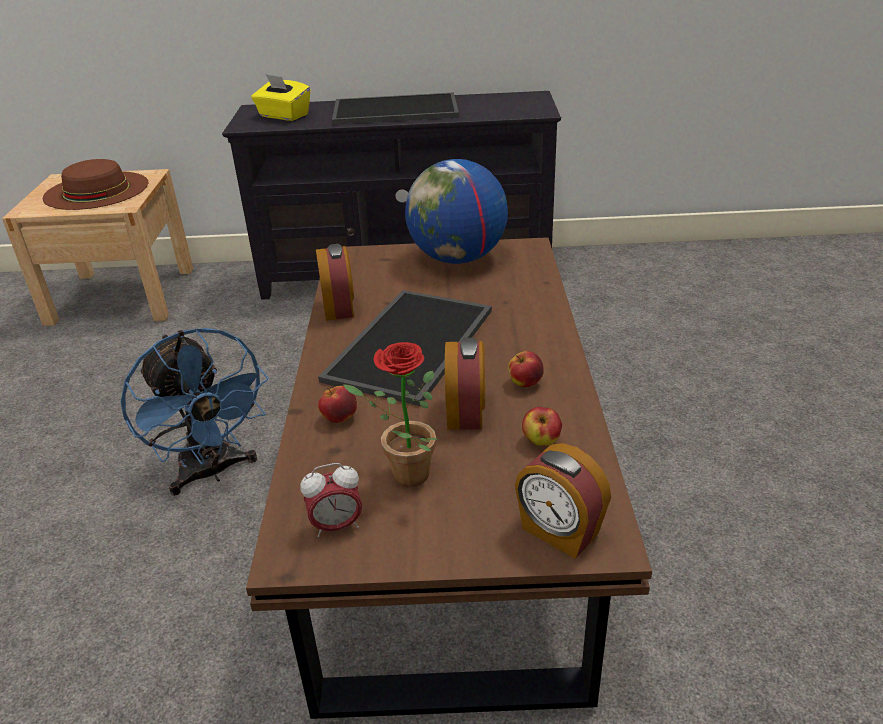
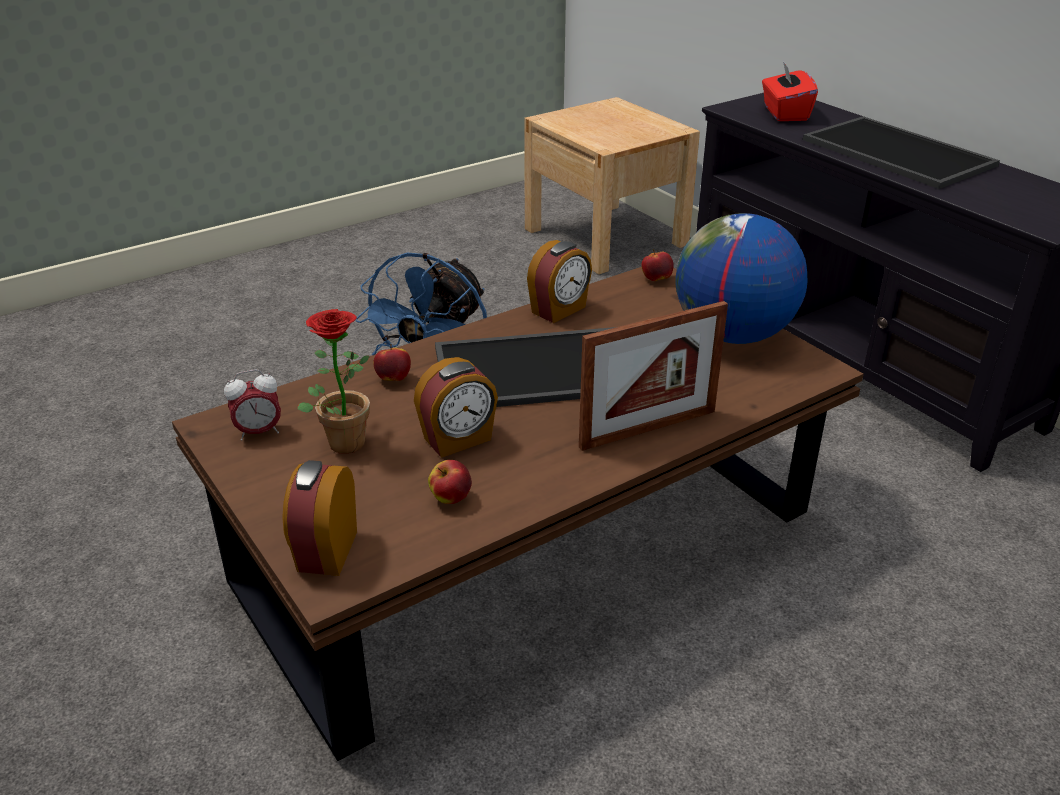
camera: 55 degrees right, 0 degrees up
(96, 190) = (615, 124): brown hat -> none
(283, 116) = (784, 113): yellow tissue box -> red tissue box
(336, 526) = (259, 432): alarm clock -> alarm clock turned 60 degrees counterclockwise
(525, 383) = (538, 457): apple -> apple (656, 279)
(534, 327) = (648, 429): none -> picture frame

